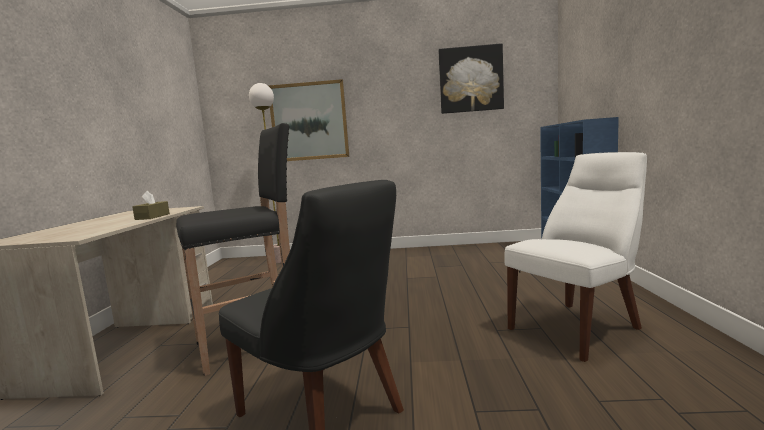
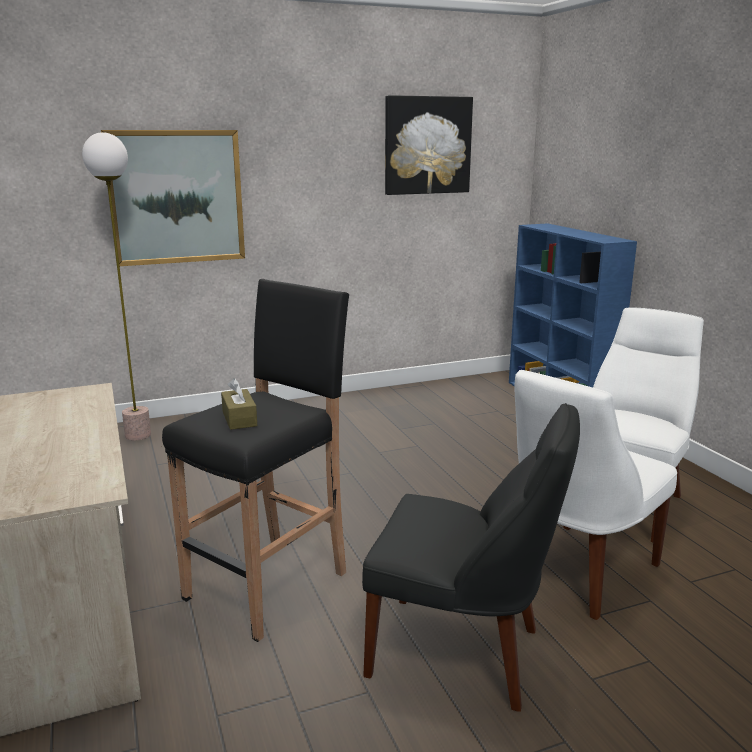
camera: 25 degrees left, 10 degrees up
(152, 217) = (94, 423): brown tissue box -> brown tissue box (239, 418)
(483, 372) = (576, 572): none -> white chair

